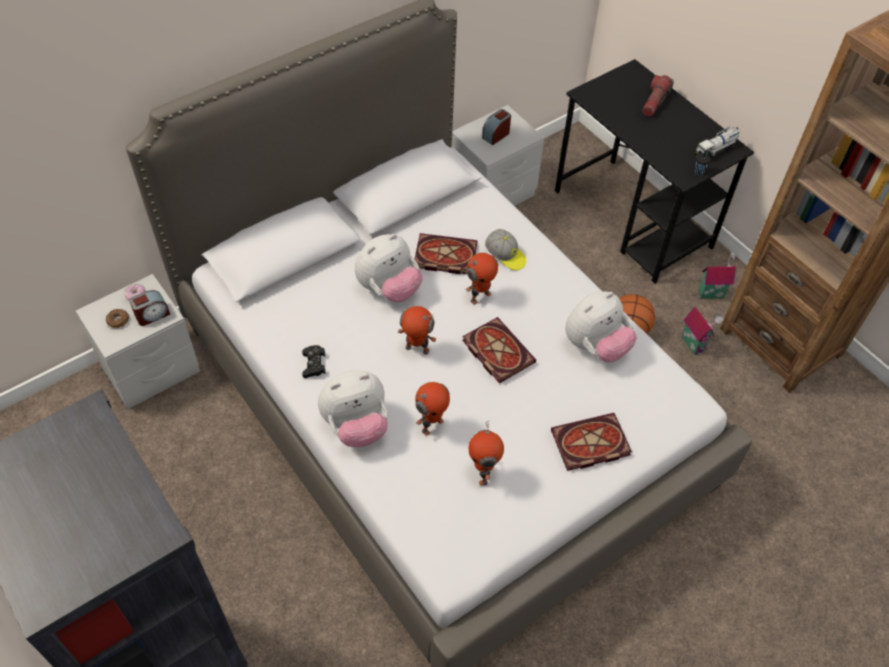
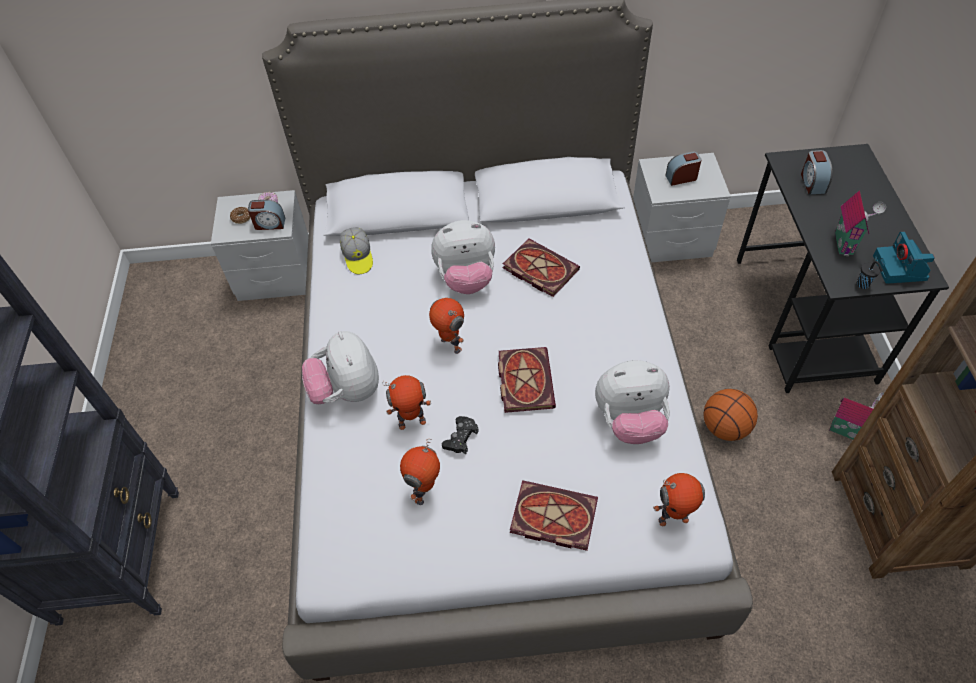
camera: 35 degrees right, 0 degrees up
(314, 364) = (352, 318): black game controller -> black game controller (460, 438)
(356, 426) = (347, 390): plush toy -> plush toy turned 60 degrees clockwise
(479, 296) = (546, 320): toy robot -> toy robot (673, 518)
(505, 256) = (599, 292): cap -> cap (358, 257)
(616, 104) = (812, 182): none -> alarm clock
(655, 101) = (861, 194): flashlight -> none
(694, 344) = (790, 474): toy house -> toy house (846, 244)
(715, 150) = (900, 268): toy truck -> camera

